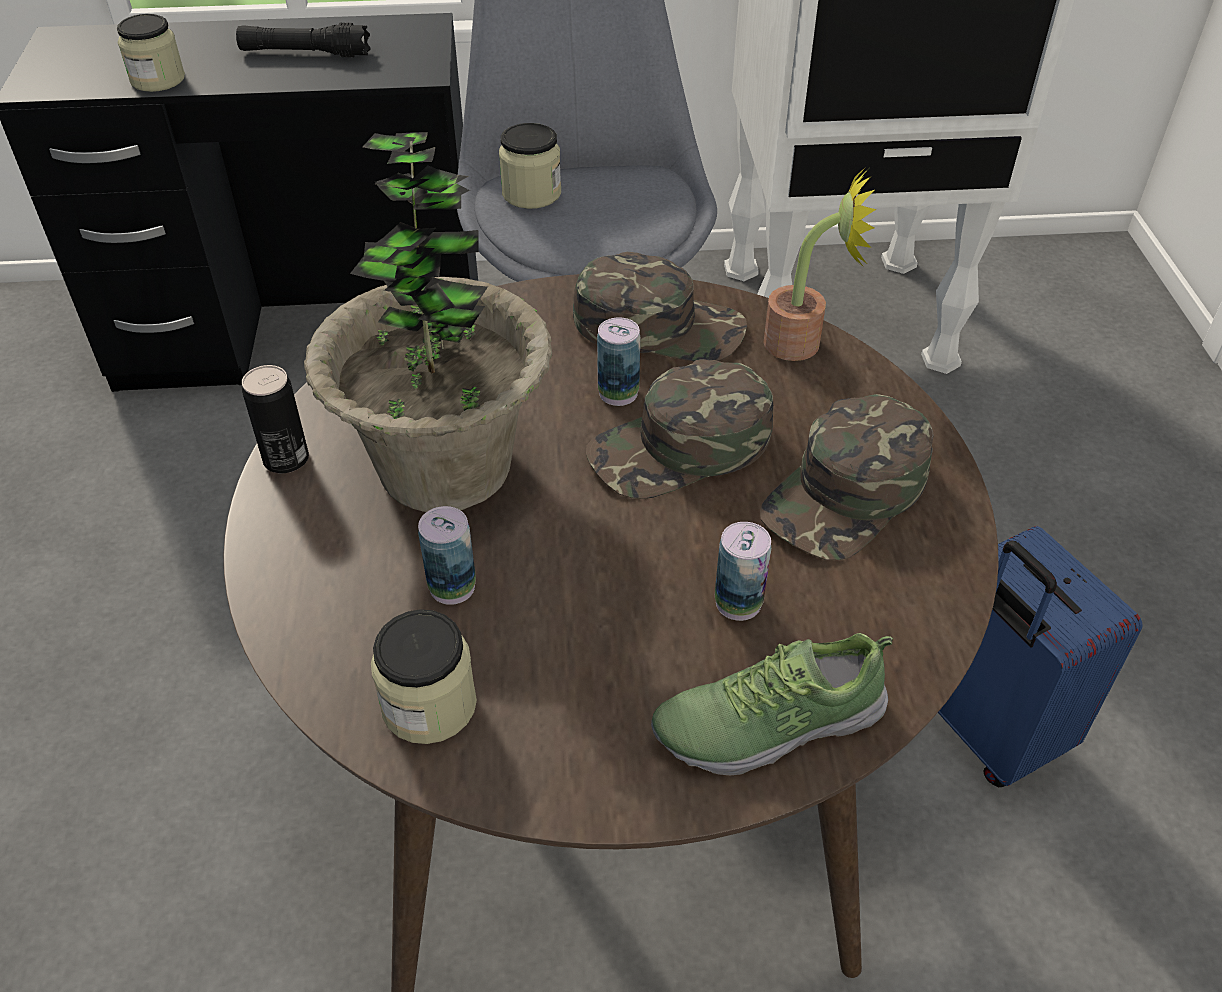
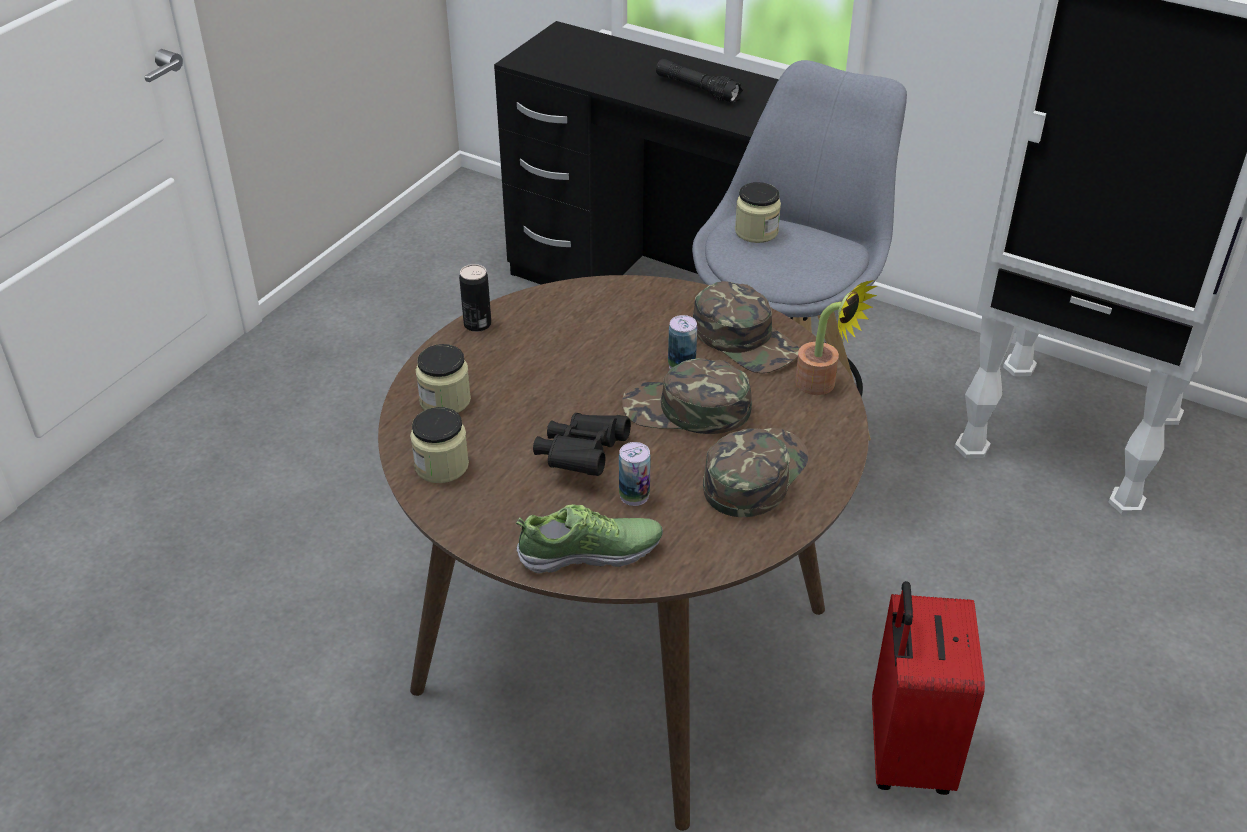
camera: 35 degrees right, 5 degrees down
(158, 79) = (595, 79): jar -> jar (445, 400)
(445, 466) = (552, 362): potted plant -> none
(452, 587) = (500, 420): can -> none
(615, 582) = (581, 456): none -> black binoculars
(767, 722) = (590, 553): shoe -> shoe turned 150 degrees clockwise
(847, 494) = (754, 474): green cap -> green cap turned 135 degrees clockwise
(985, 730) = (906, 753): blue suitcase -> red suitcase

